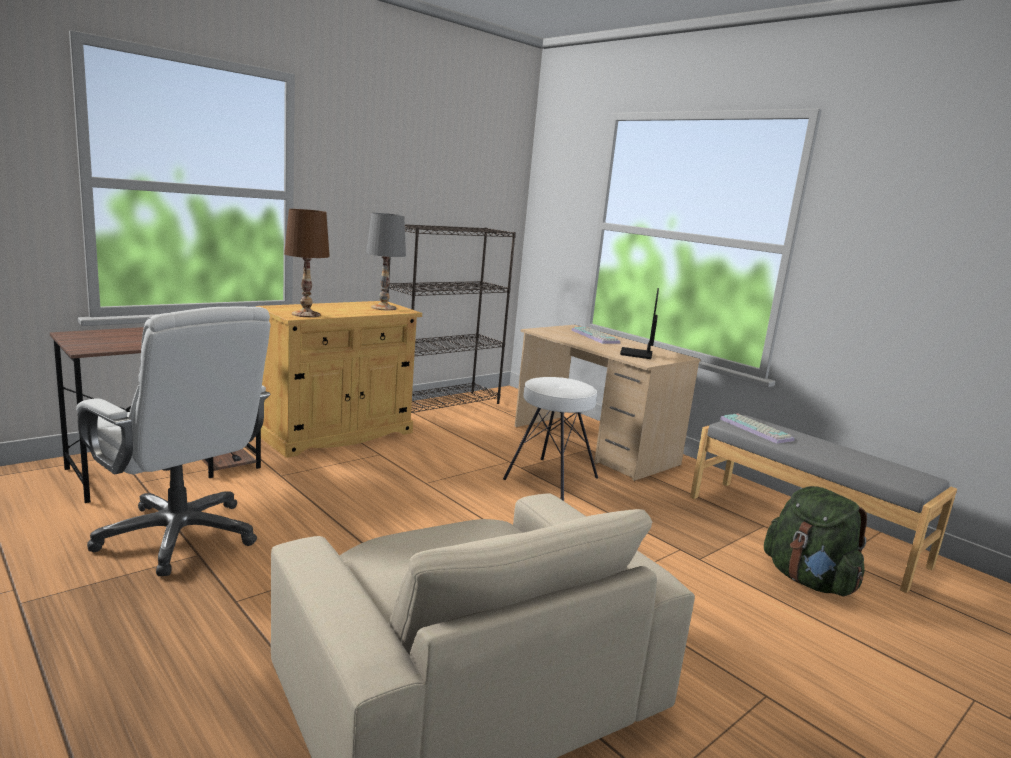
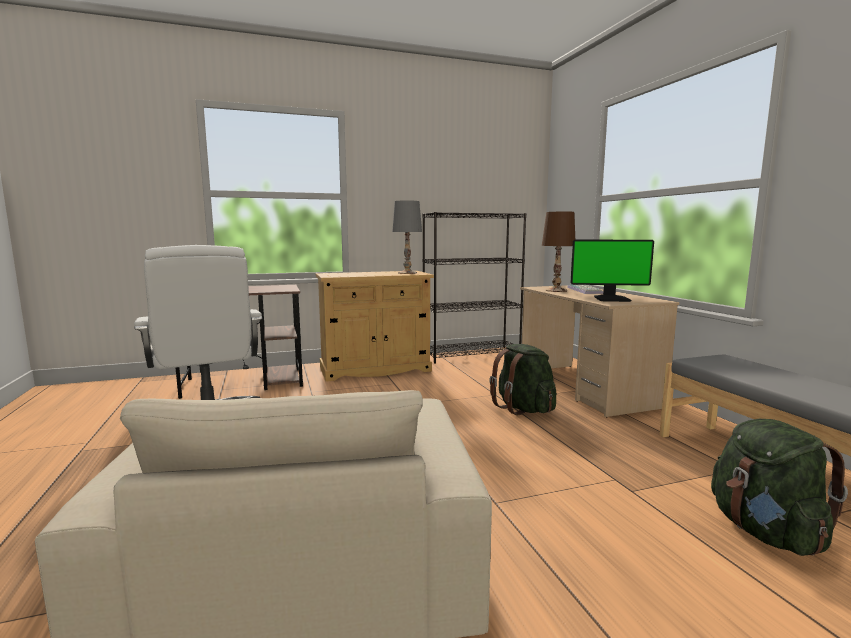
camera: 25 degrees right, 5 degrees down
(306, 314) = (341, 275): brown table lamp -> brown table lamp (556, 290)
(550, 478) = (523, 409): white stool -> green backpack
(638, 354) = (612, 299): monitor -> monitor turned 120 degrees counterclockwise
(757, 430) = (727, 365): keyboard -> none

